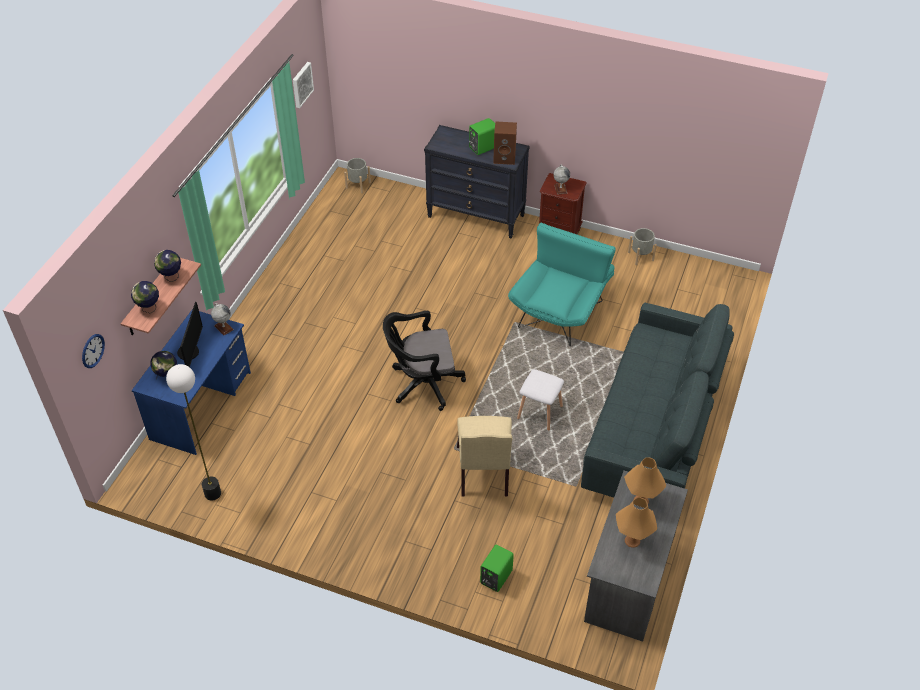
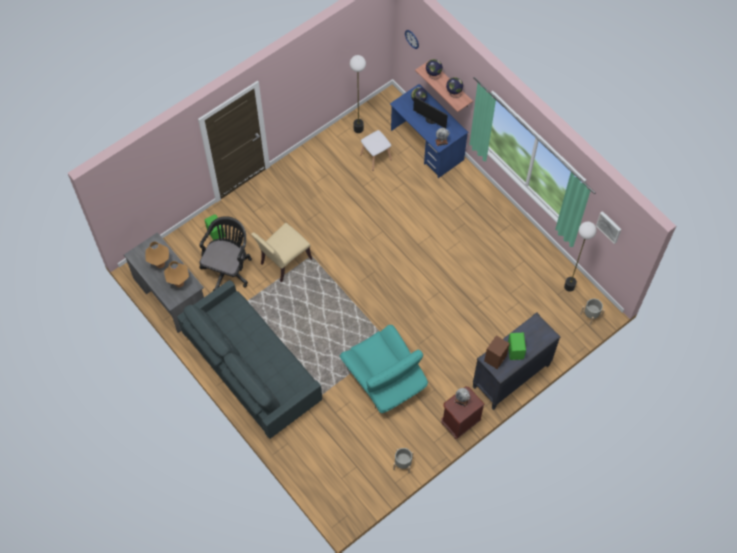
camera: 120 degrees right, 15 degrees up
(333, 210) = (569, 287): none -> floor lamp
(422, 384) = (371, 263): black office chair -> black office chair (228, 268)
(484, 474) = (283, 262): beige chair -> beige chair turned 75 degrees counterclockwise
(540, 413) = (307, 315): white stool -> white stool (375, 157)

